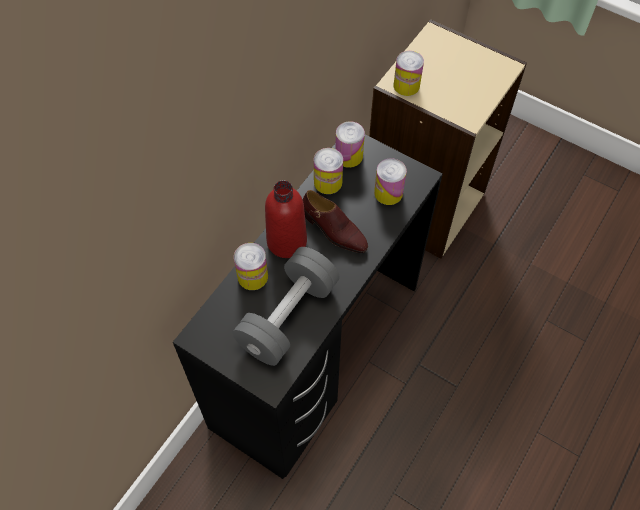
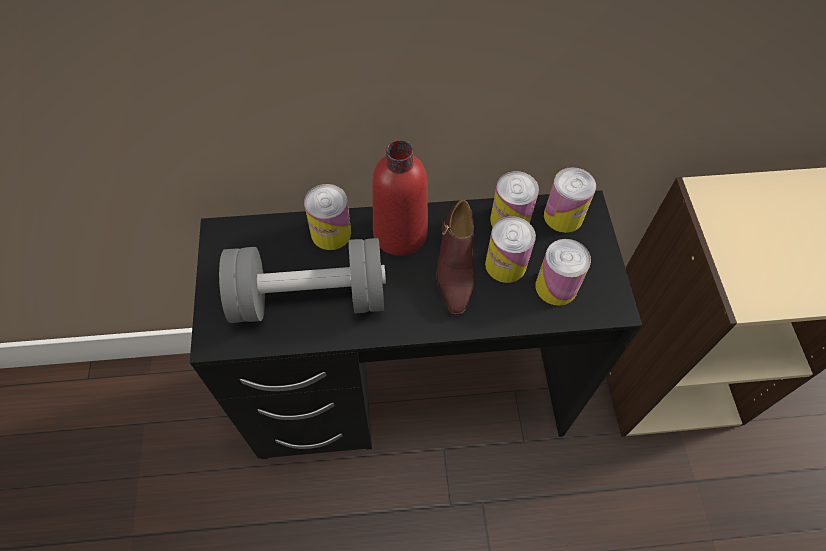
camera: 50 degrees right, 0 degrees up
(406, 85) = (716, 205): can -> can (505, 264)

